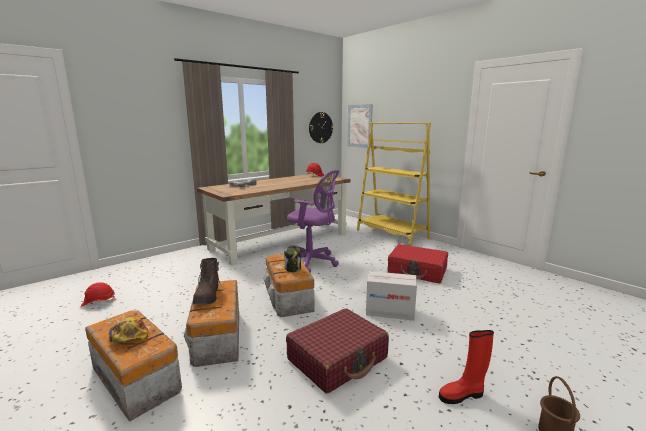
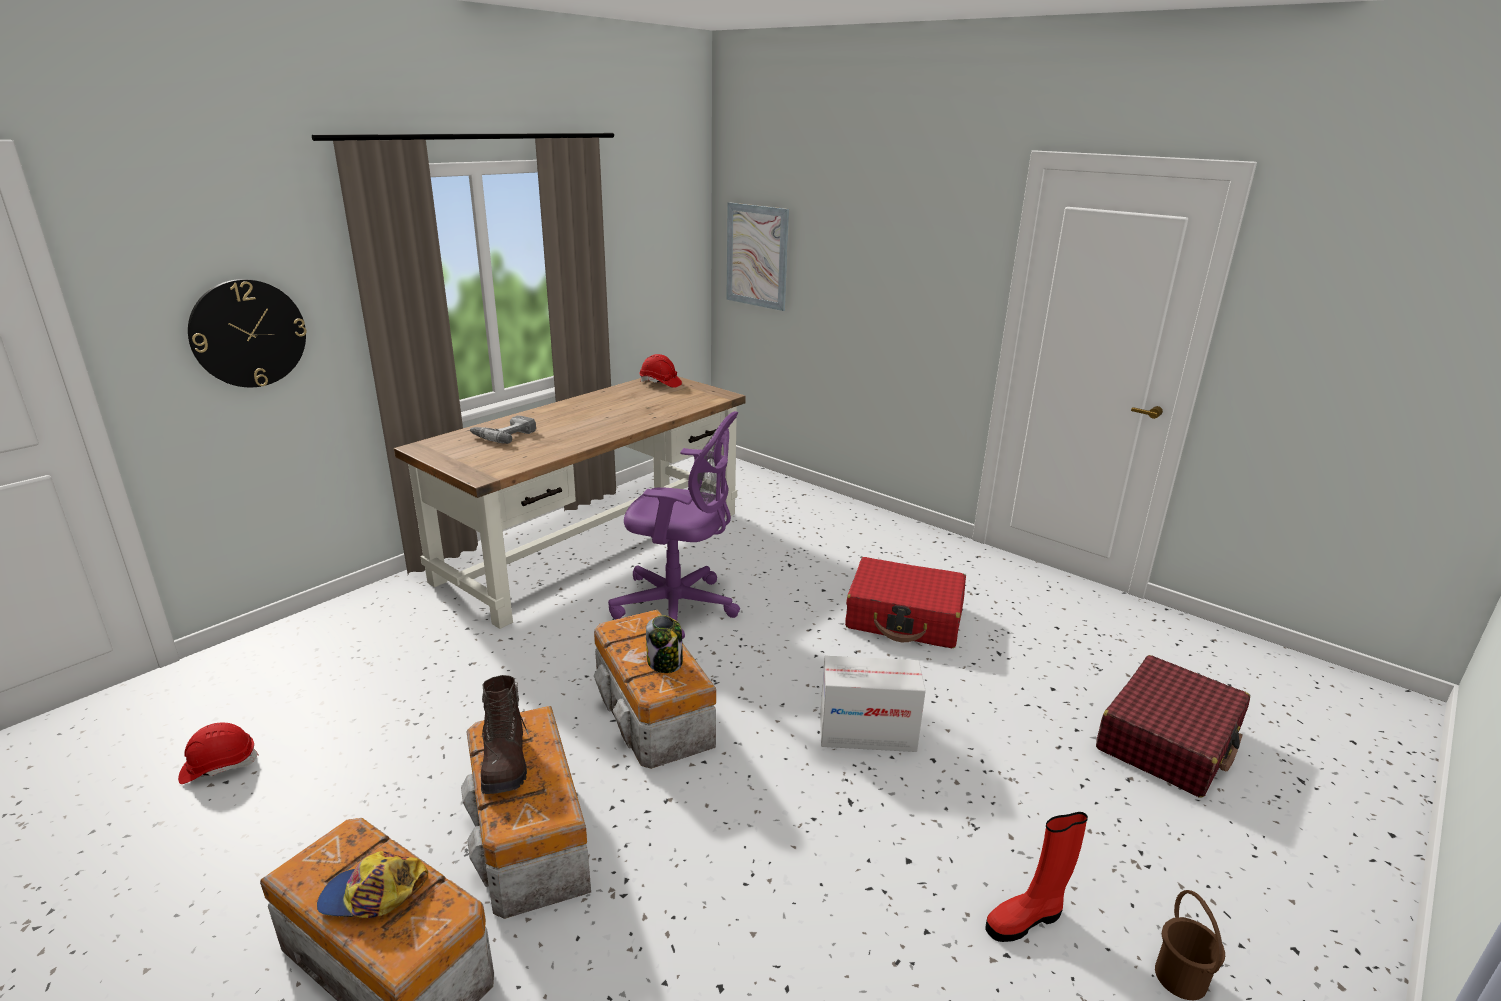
camera: 10 degrees left, 10 degrees up
(129, 336) = (372, 894): cap -> cap turned 45 degrees counterclockwise
(320, 127) = (664, 259): wall clock -> wall clock (248, 333)
(338, 359) = (788, 864): red suitcase -> red suitcase (1168, 740)
(392, 234) = (836, 512): yellow bookcase -> none

